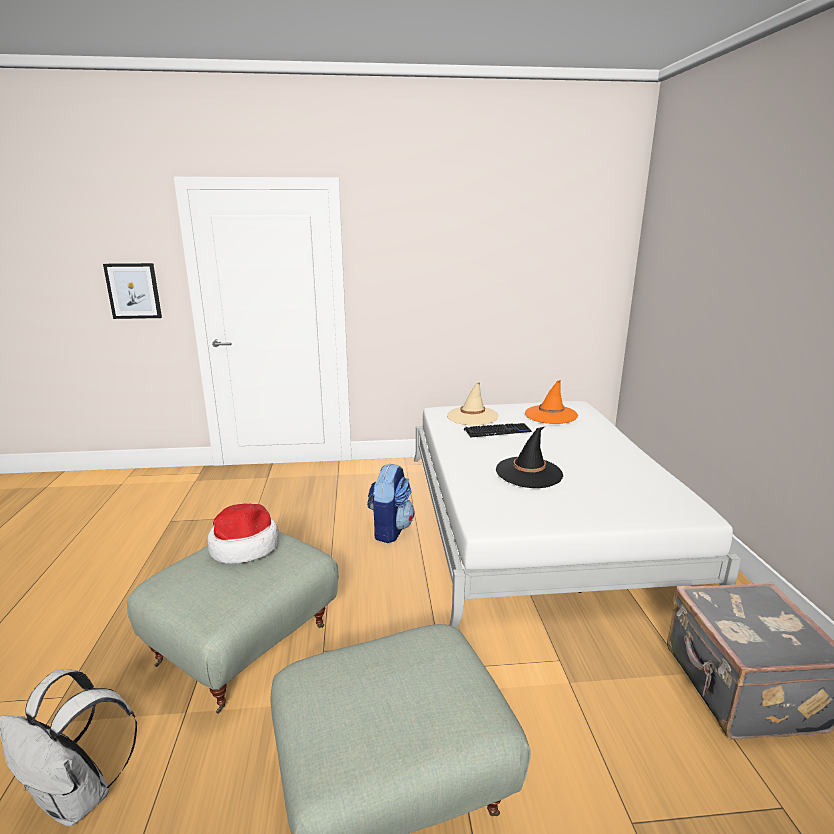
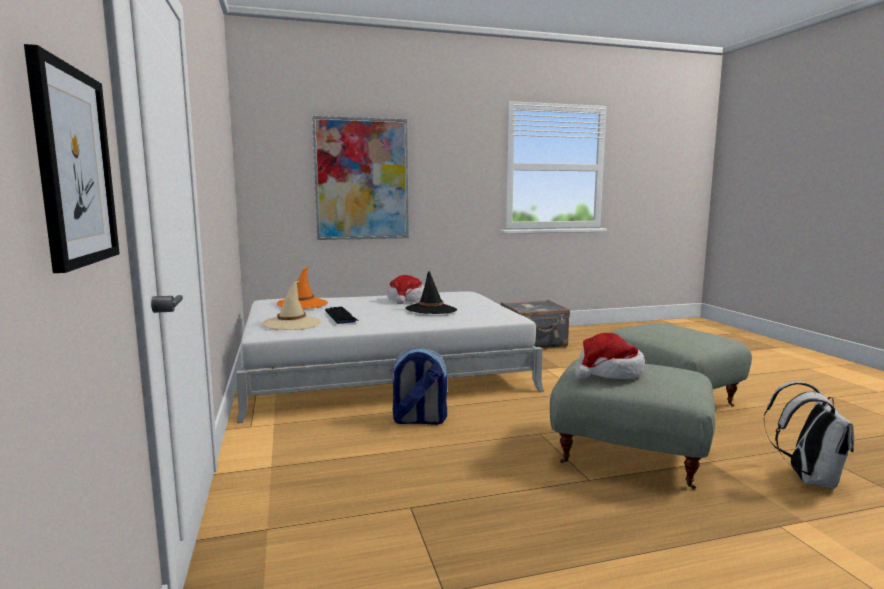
camera: 100 degrees left, 10 degrees down
(600, 463) = (406, 299): none -> hat
(715, 291) = (362, 179): none -> picture

